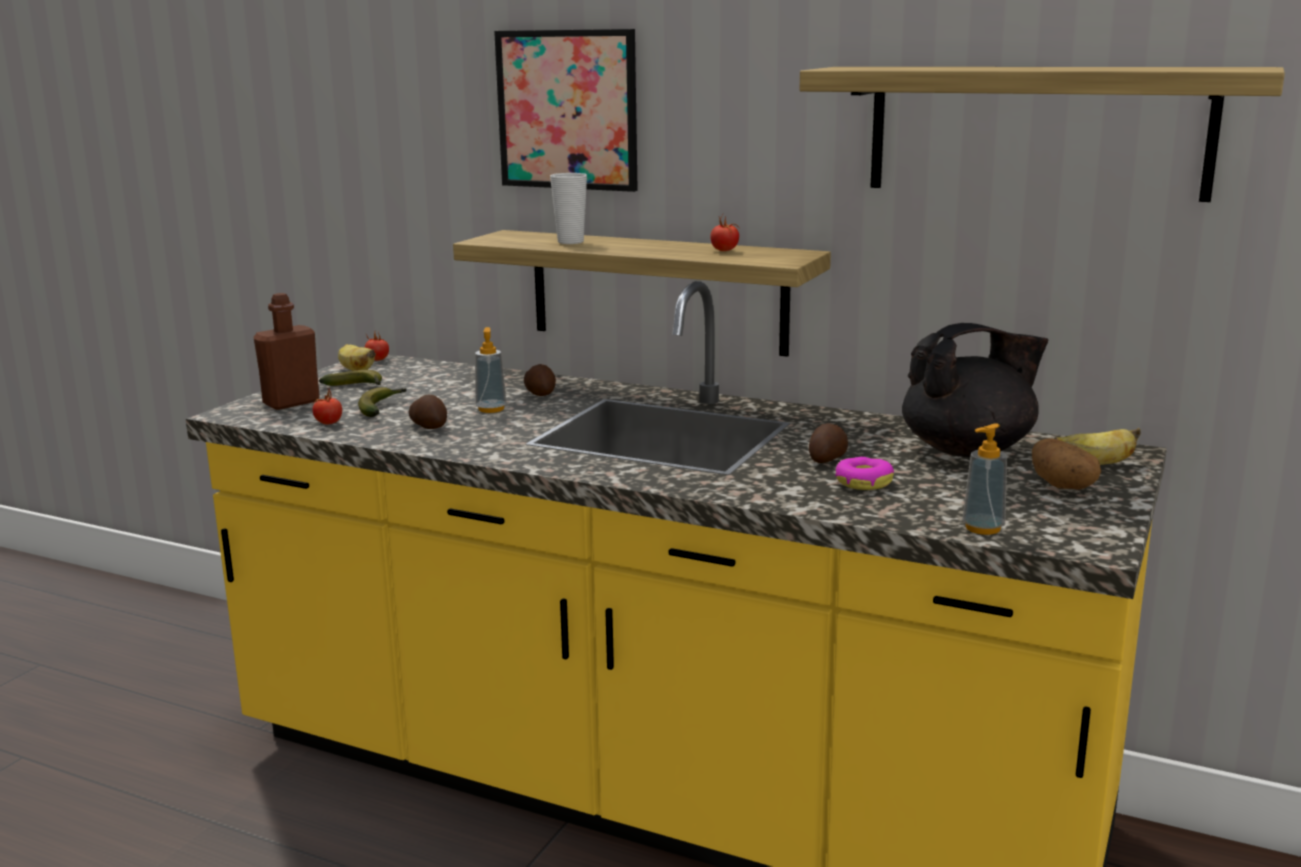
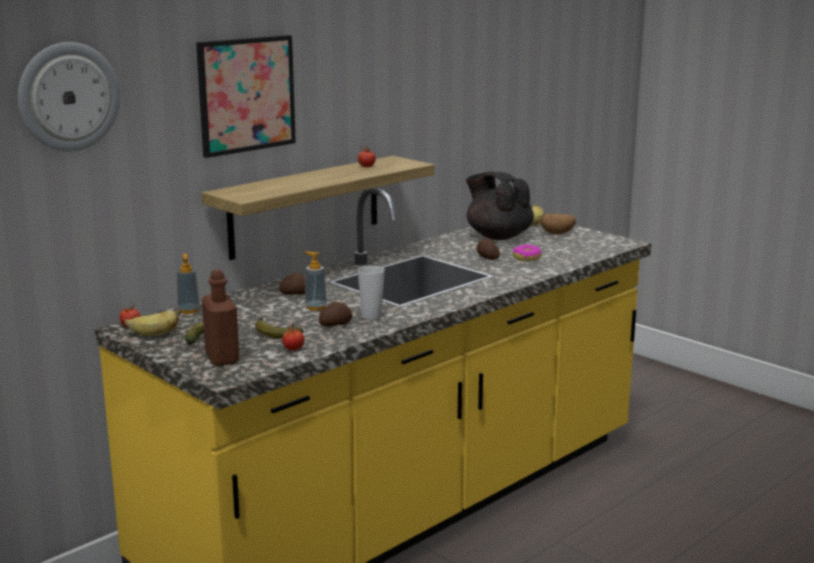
camera: 70 degrees left, 0 degrees up
(355, 83) = (68, 97): none -> wall clock
(570, 242) = (287, 184): cup -> cup (371, 316)
(969, 450) = (498, 236): black teapot -> black teapot turned 45 degrees counterclockwise
(982, 528) = (596, 251): soap dispenser -> soap dispenser (189, 310)
(1036, 131) = (469, 74): shelf -> none

